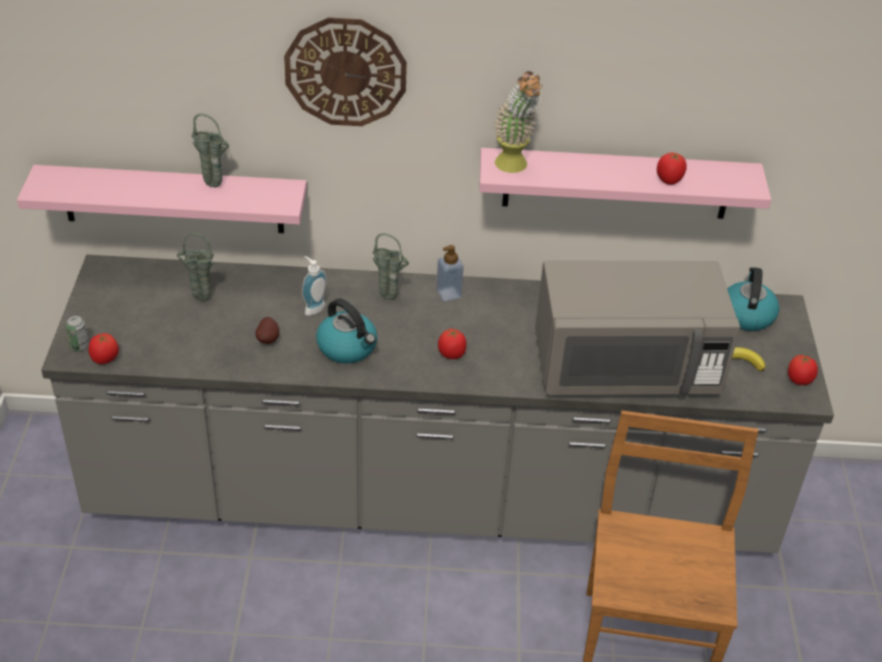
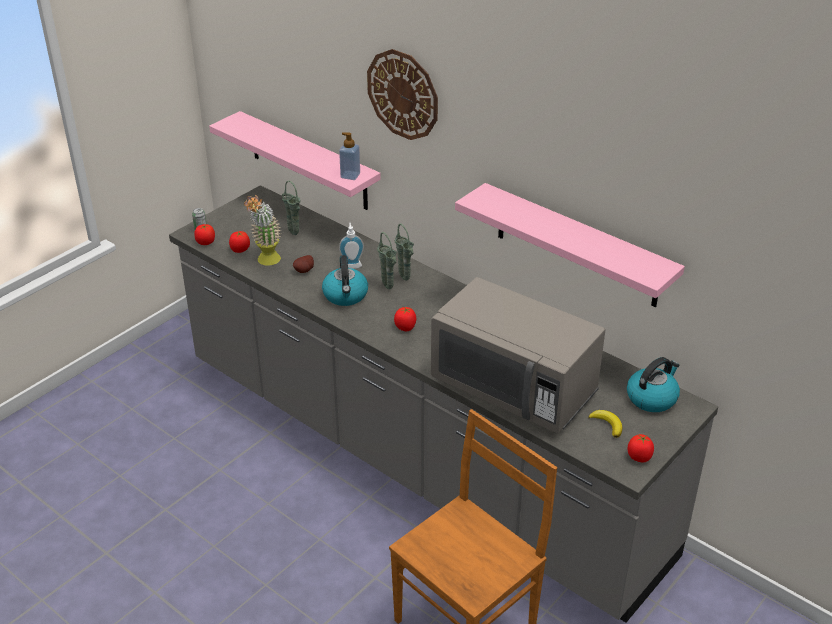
camera: 40 degrees right, 5 degrees down
(215, 187) = (322, 157): green vase -> green vase (388, 288)
(448, 294) = (447, 293): soap dispenser -> soap dispenser (350, 175)
(514, 168) = (489, 202): potted plant -> potted plant (266, 262)
(669, 180) = (592, 249): tomato -> tomato (240, 250)

